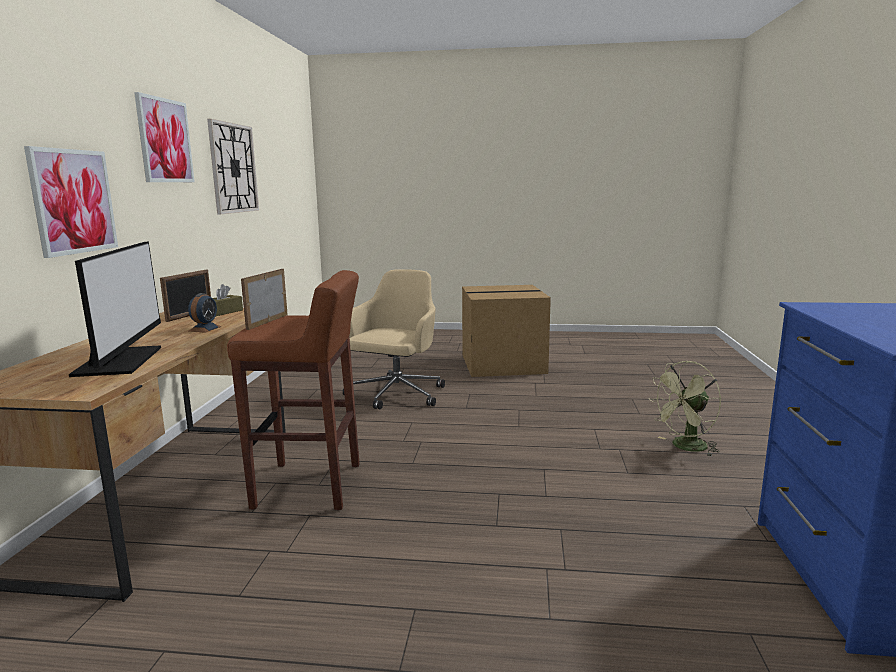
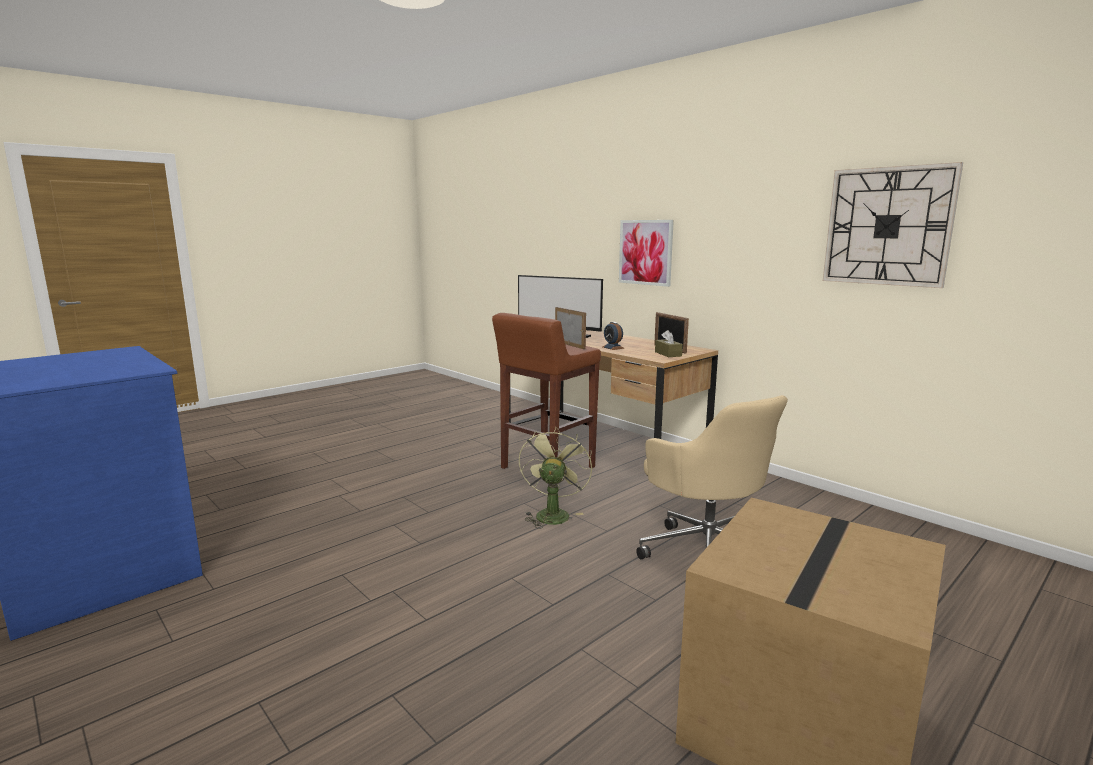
camera: 130 degrees right, 0 degrees up
(164, 140) = (749, 204): picture -> none
(685, 447) = (290, 644): green fan -> green fan (552, 513)

